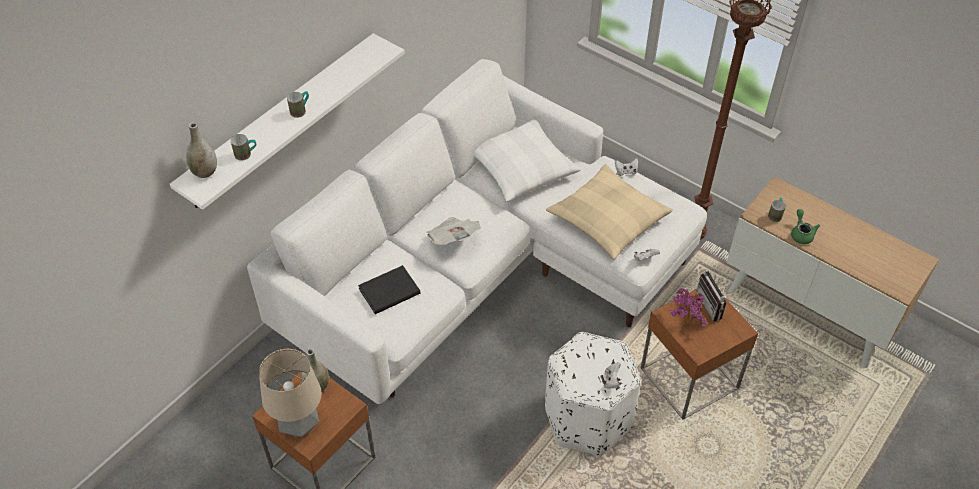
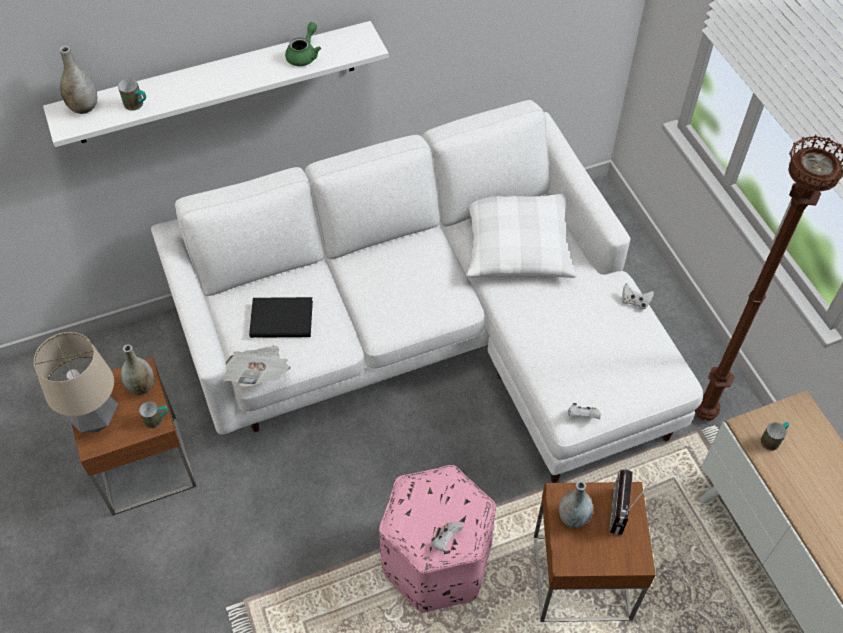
camera: 30 degrees right, 5 degrees up
(300, 110) = (227, 78): mug -> mug (157, 419)
(453, 239) = (386, 293): newspaper -> newspaper (258, 375)
(587, 419) = (435, 562): white ottoman -> pink ottoman
(608, 219) = (573, 349): beige pillow -> none
(684, 324) = (573, 517): potted plant -> grey vase
(801, 233) = (790, 480): green teapot -> green teapot (304, 55)

